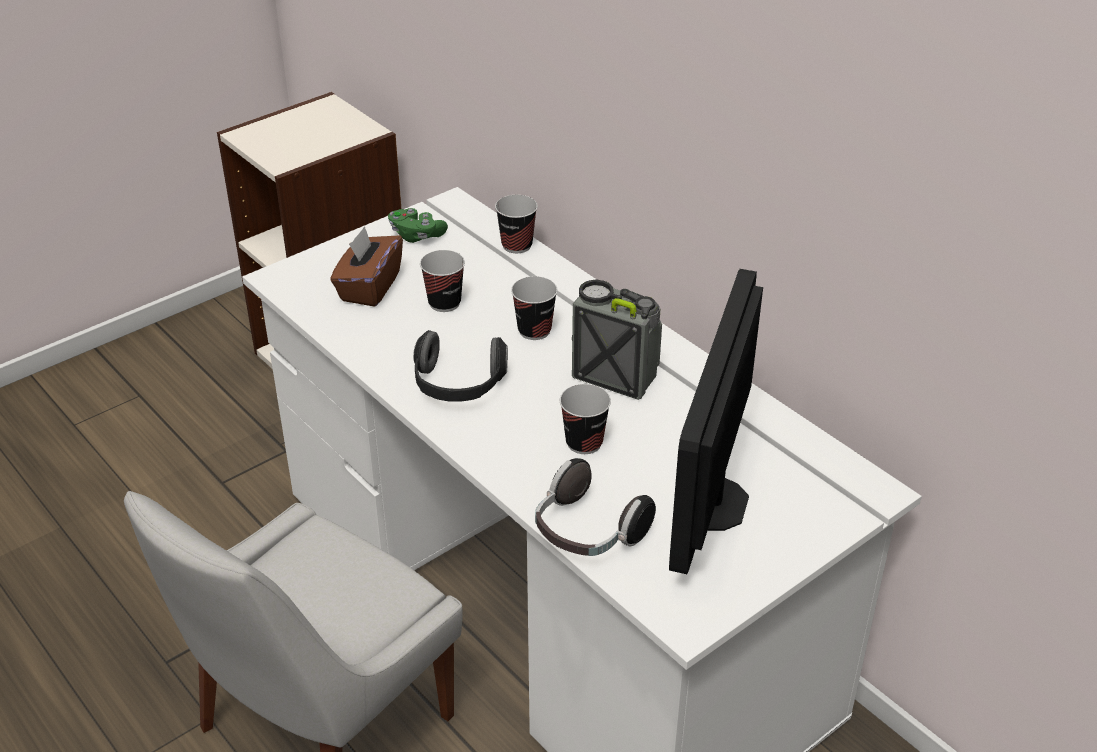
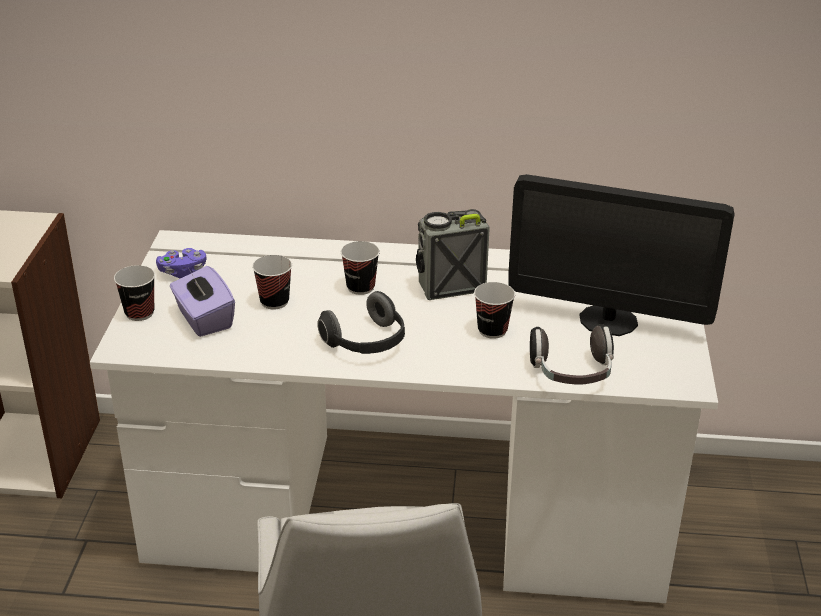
camera: 45 degrees left, 5 degrees down
(369, 287) = (204, 319): brown tissue box -> purple tissue box
(416, 235) = (183, 272): green game controller -> purple game controller
(517, 245) = (265, 245): cup -> cup (139, 313)
(713, 503) = (608, 320): monitor -> monitor turned 45 degrees counterclockwise

